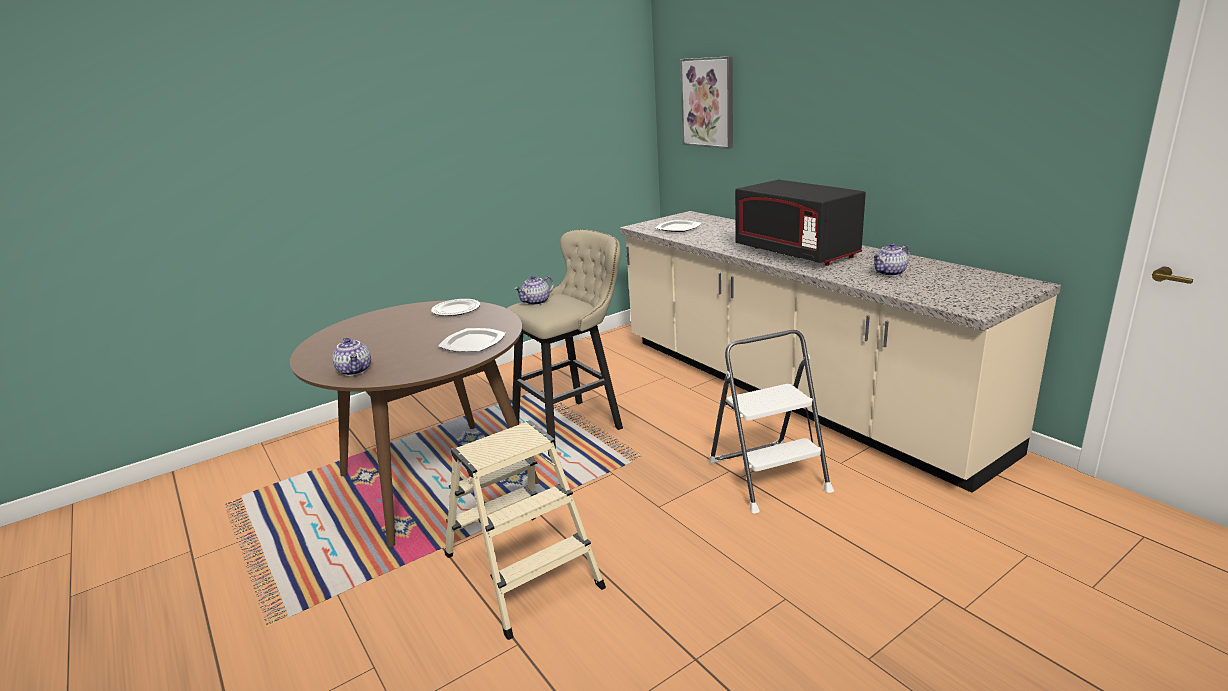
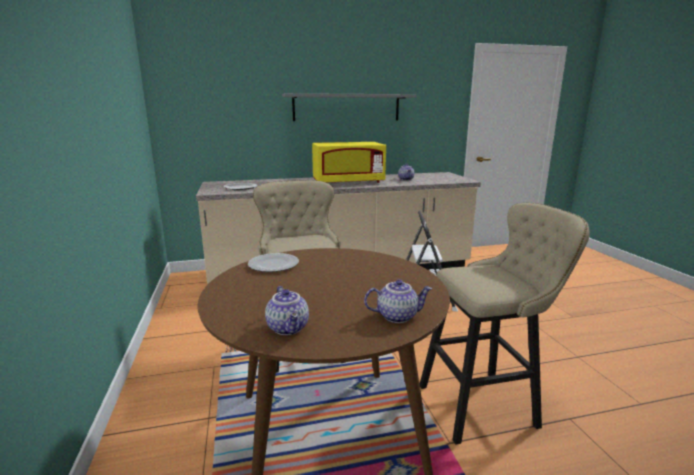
camera: 70 degrees left, 5 degrees down
(472, 343) = (375, 266): plate -> none
(521, 570) = (488, 403): beige step ladder -> beige stool
(536, 302) = (287, 245): teapot -> teapot (289, 328)
(708, 102) = (215, 98): picture -> none
(796, 253) = (348, 182): black microwave -> yellow microwave
(863, 122) = (346, 107): none -> grey shelf

